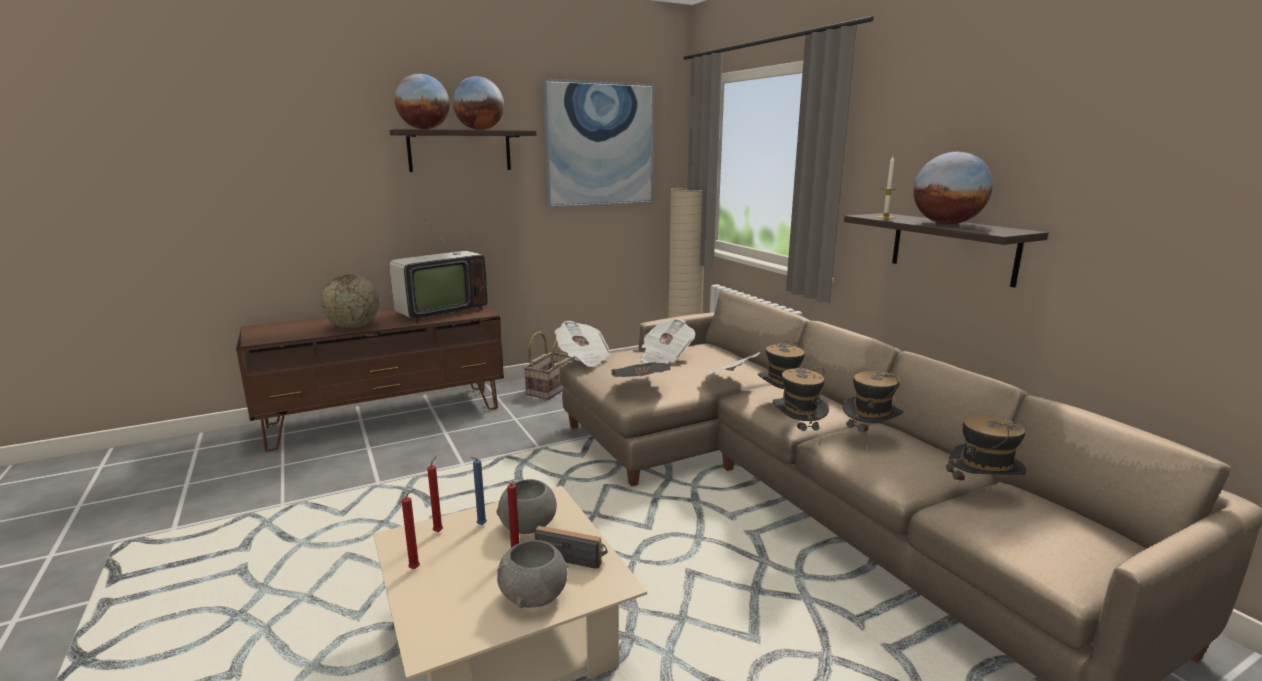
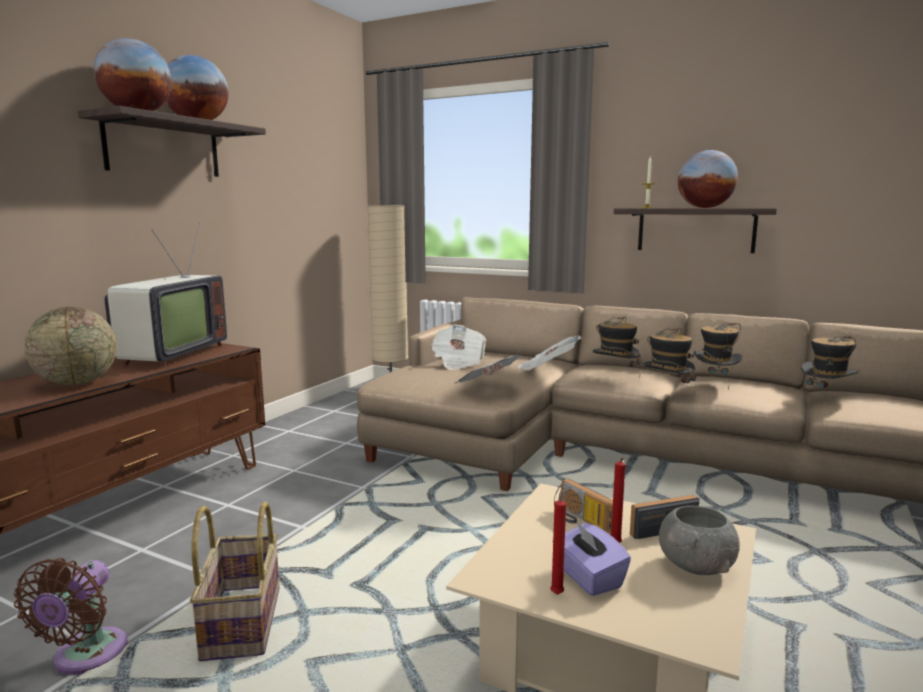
camera: 35 degrees left, 5 degrees down
(272, 502) = (85, 657): none -> brown fan
(439, 531) = (511, 556): red candle -> none
(452, 568) = (588, 578): none -> purple tissue box
(480, 525) = (540, 537): blue candle -> none
(528, 526) = (581, 521): grey bowl -> radio
(550, 389) = (289, 435): basket -> basket (240, 622)
(583, 358) = (385, 377): newspaper -> none
(599, 145) = (298, 155): picture -> none

